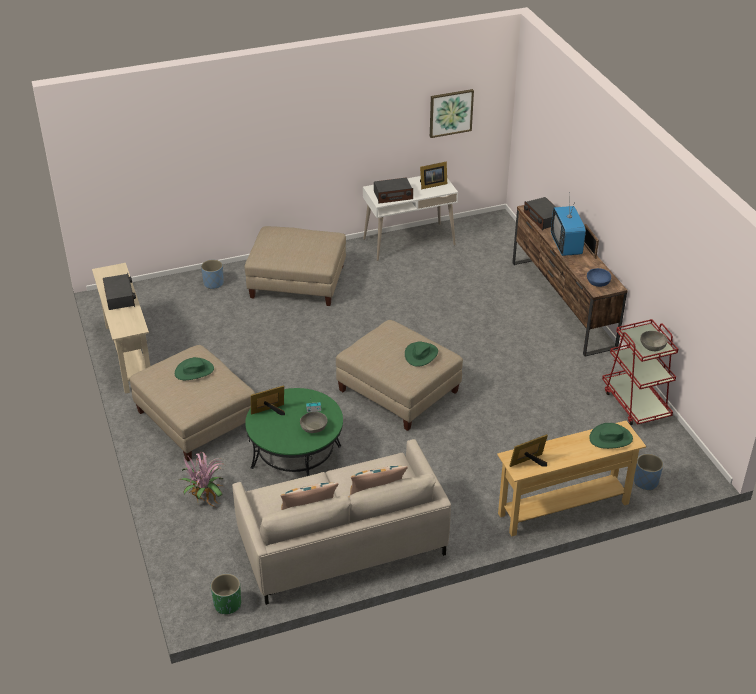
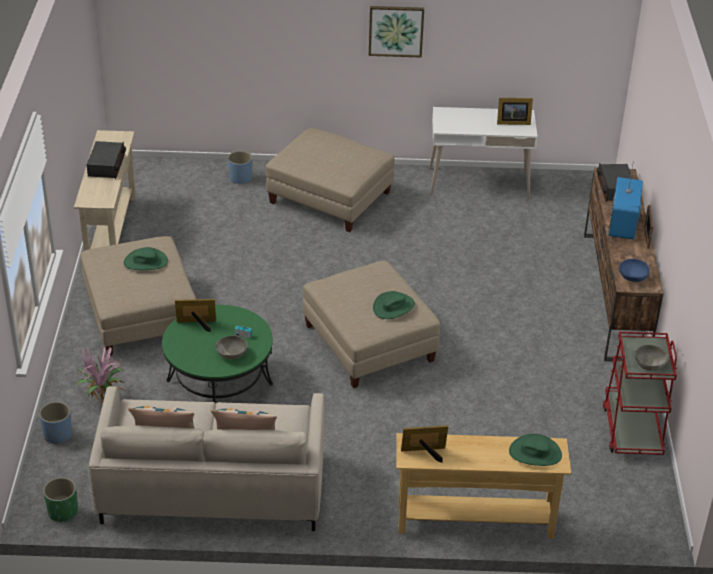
camera: 20 degrees right, 0 degrees up
(393, 195) = (460, 124): radio -> none
(450, 112) = (551, 42): picture -> picture (396, 30)
(646, 482) = (589, 520): blue planter -> blue planter (58, 434)

